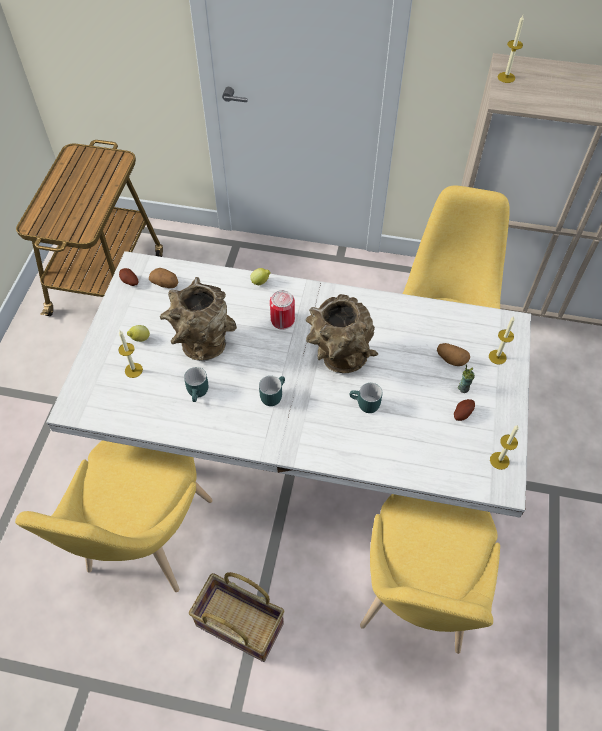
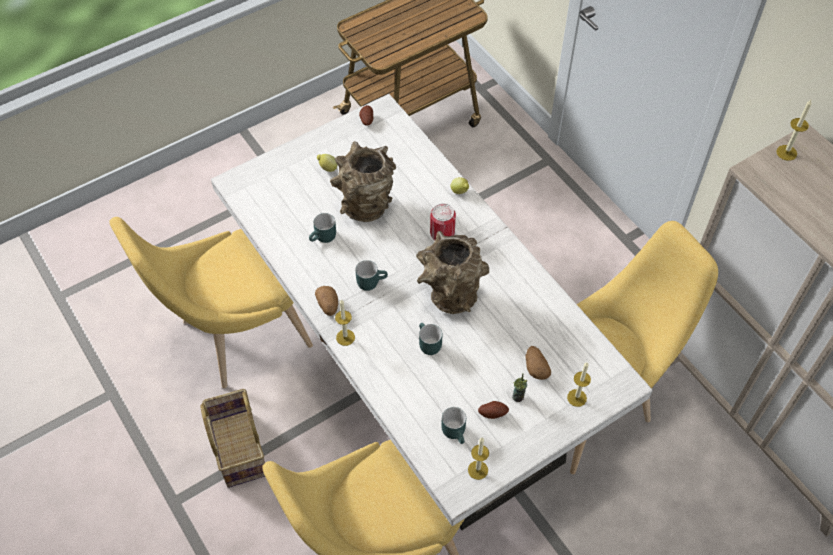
camera: 45 degrees right, 0 degrees up
(133, 370) = (299, 187): candle -> candle (345, 337)
(165, 284) = (389, 140): potato -> potato (328, 305)
(456, 448) = (456, 432): none -> turquoise mug

